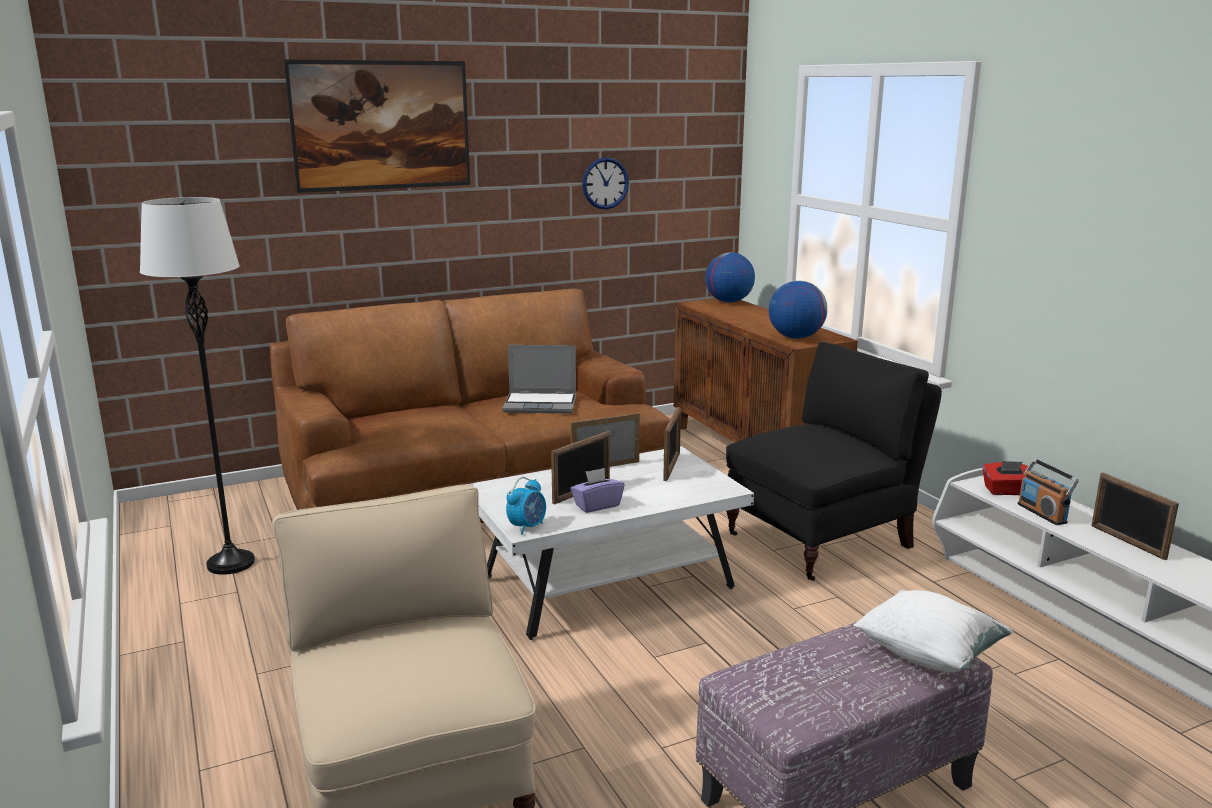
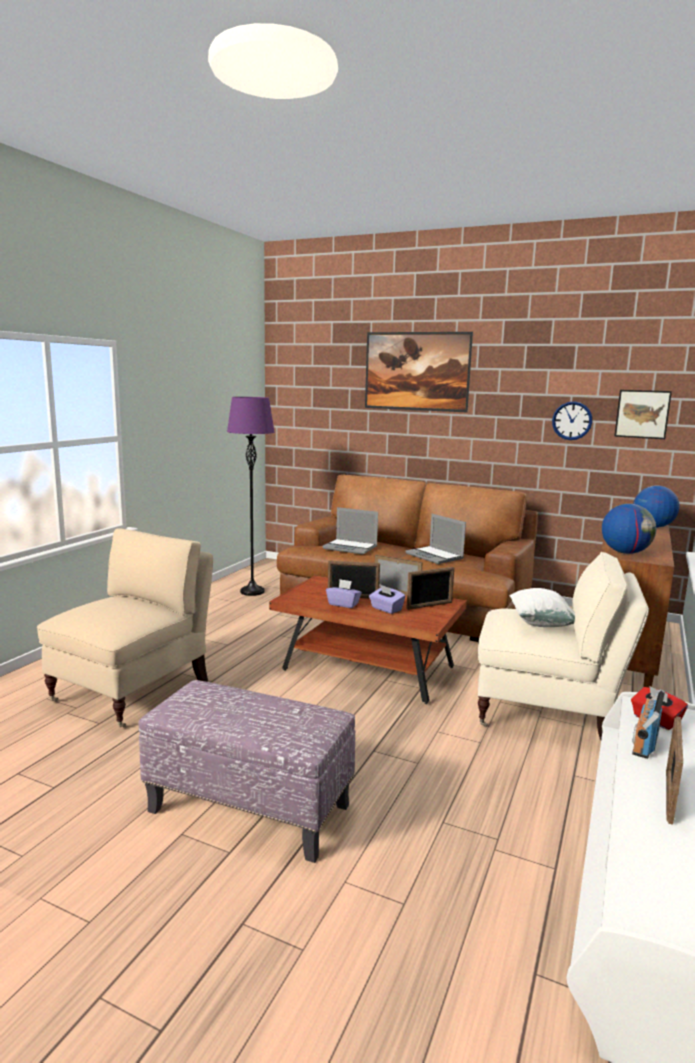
camera: 50 degrees right, 5 degrees down
(231, 563) = (252, 591): white floor lamp -> purple floor lamp
(421, 428) = (351, 547): none -> laptop
(527, 527) = (291, 598): alarm clock -> none
(607, 585) = (368, 669): white coffee table -> brown coffee table
(648, 490) = (386, 609): none -> purple tissue box
(678, 167) = (642, 414): none -> picture
(823, 540) = (548, 714): black armchair -> beige armchair
(928, 655) = (295, 733): white pillow -> white pillow (541, 623)

